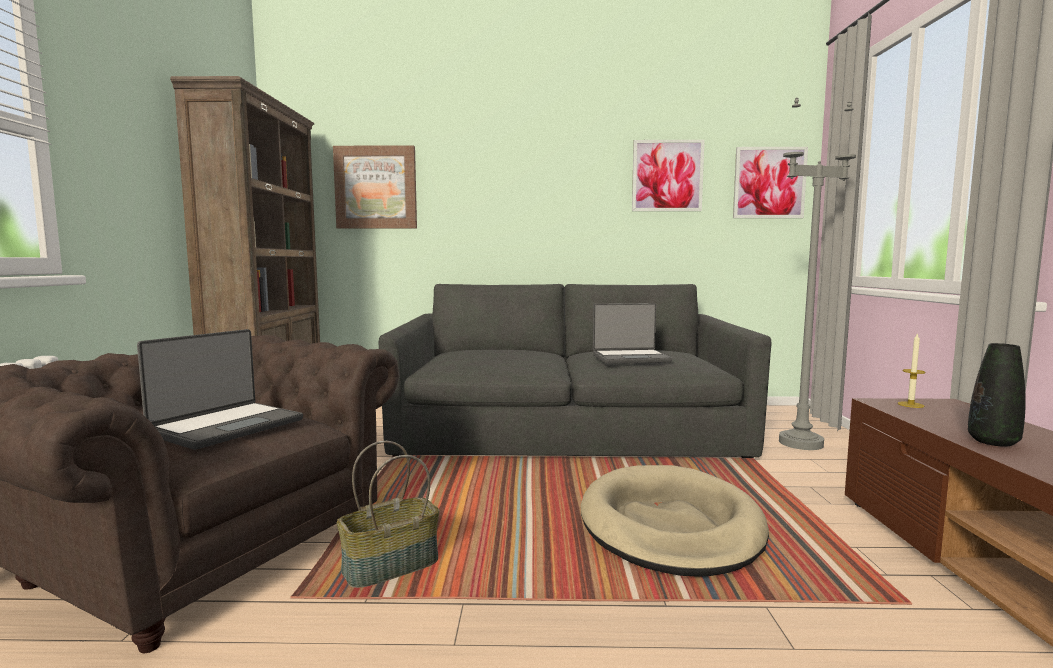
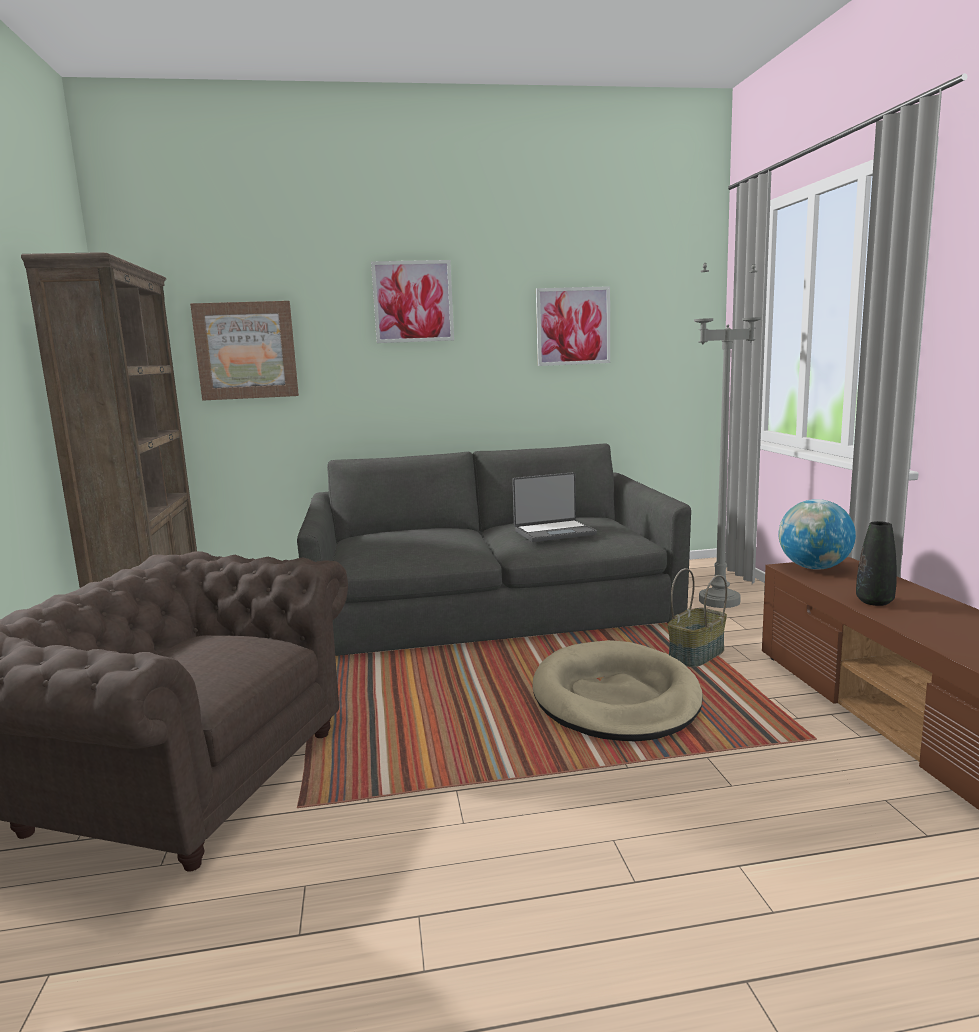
camera: 10 degrees left, 5 degrees up
(226, 426) = (205, 658): laptop -> none
(390, 567) = (375, 769): basket -> basket (697, 655)
(769, 183) = (676, 330): picture -> picture (413, 301)
(910, 405) = (814, 568): candle -> globe

